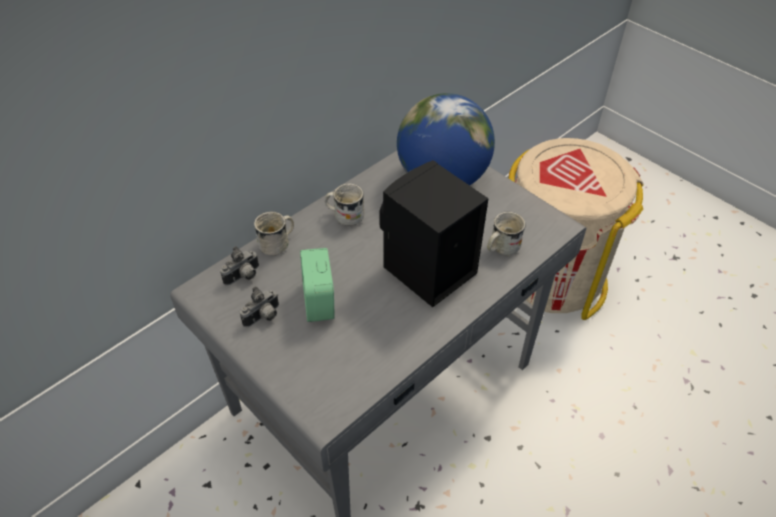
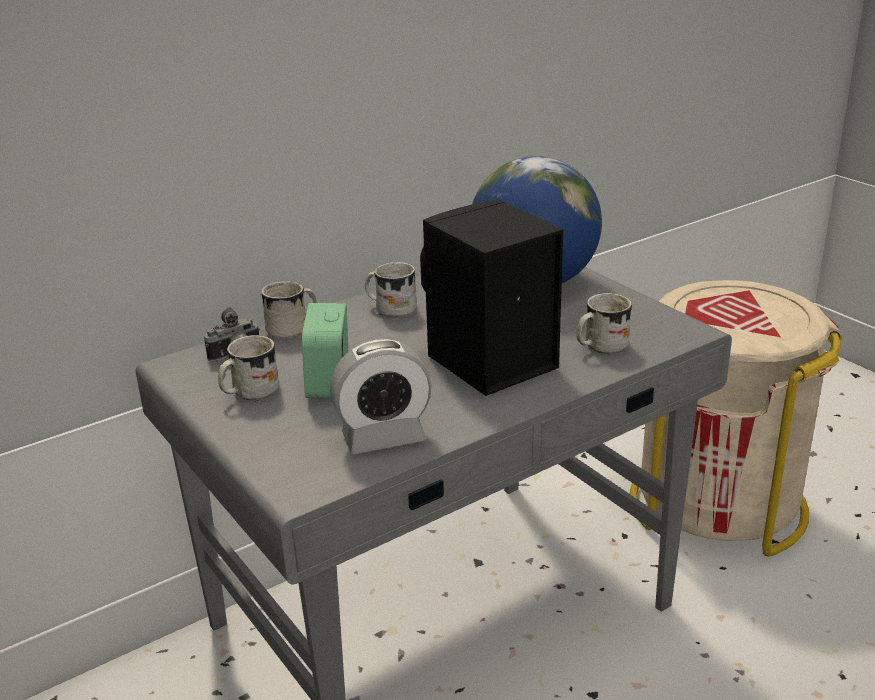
camera: 10 degrees right, 20 degrees down
(263, 317) = (249, 393): camera -> white mug
(371, 356) = (384, 438): none -> alarm clock

